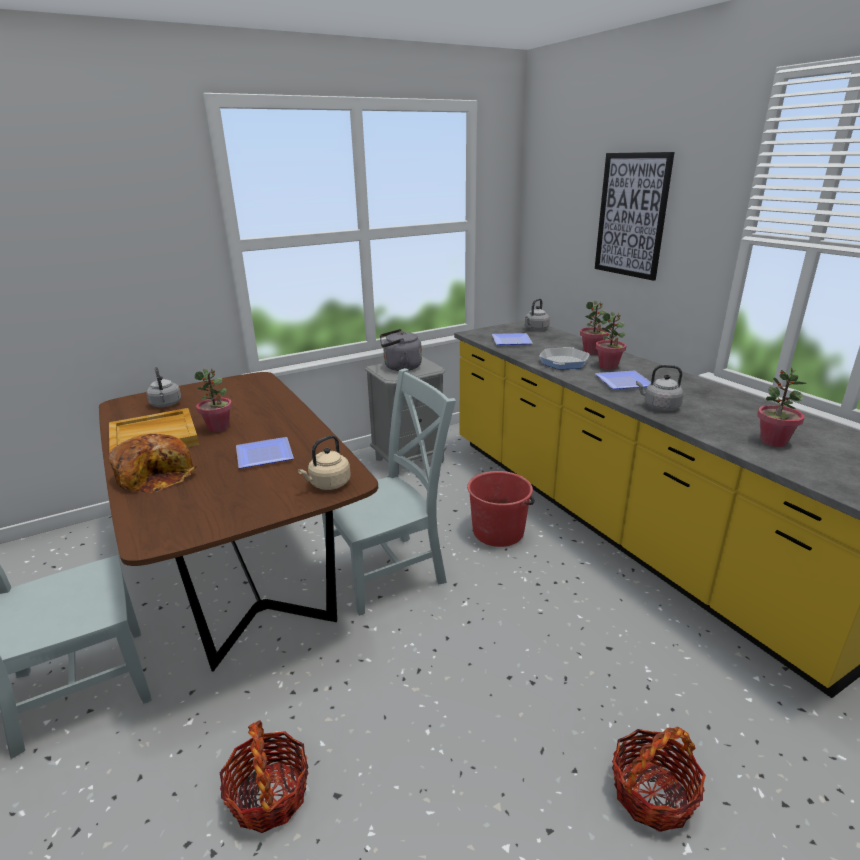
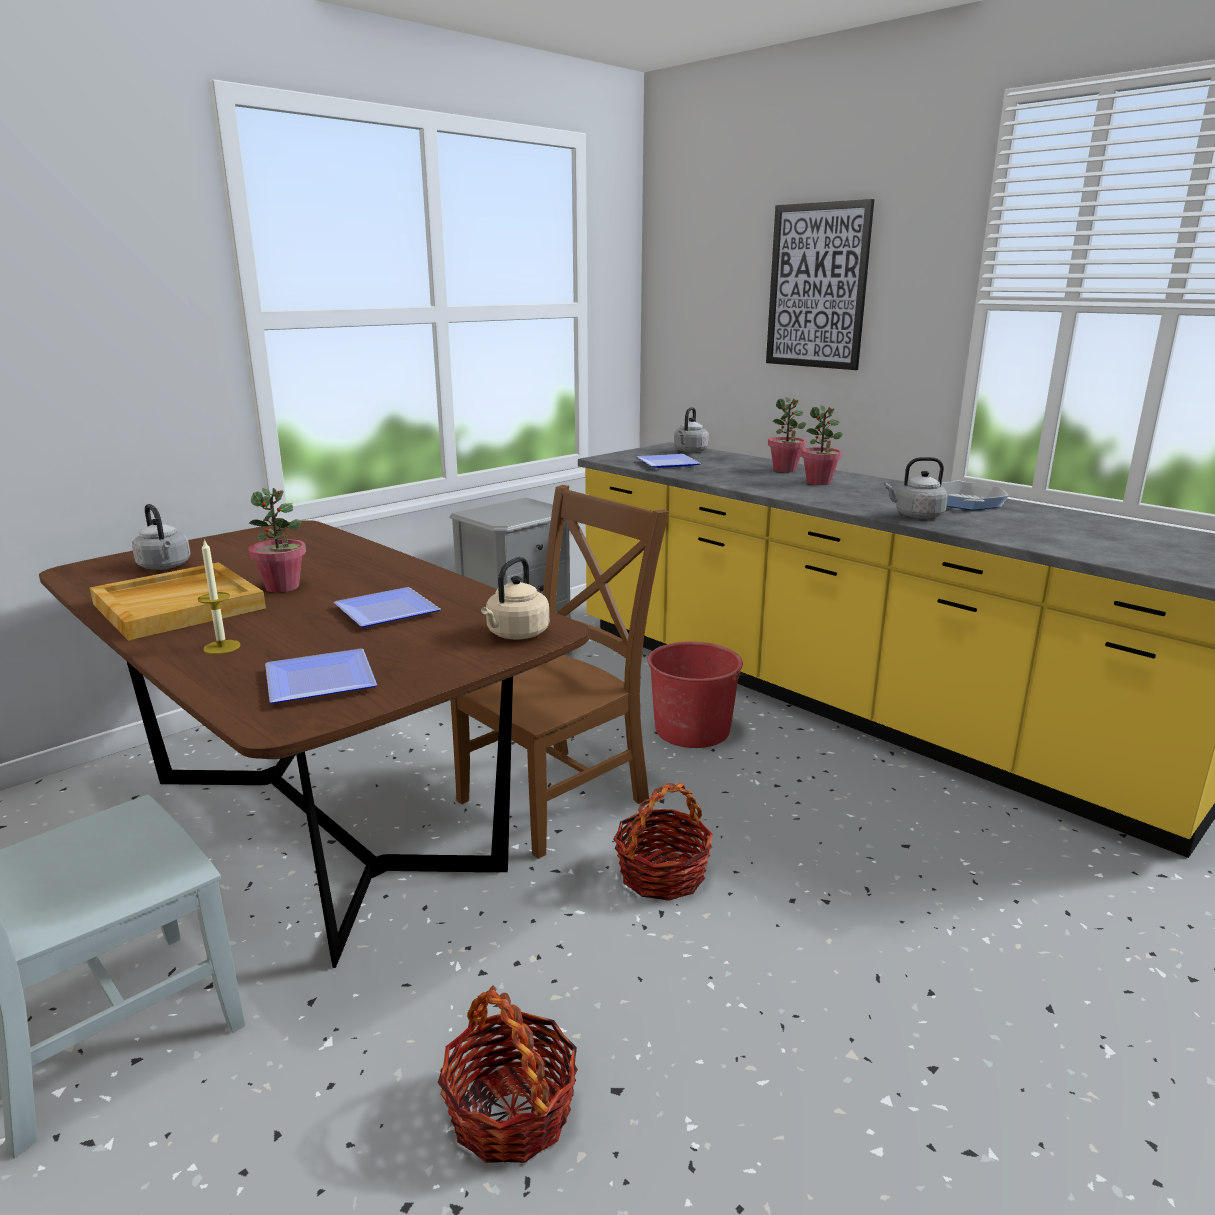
camera: 15 degrees left, 5 degrees down
(156, 474) = (222, 647): bread -> candle
(391, 571) = (560, 797): grey chair -> brown chair
(400, 367) = (505, 511): grey kettle -> none
(563, 362) = (757, 481): frying pan -> frying pan (965, 502)
(624, 382) = (852, 495): plate -> plate (323, 679)
(652, 794) = (1038, 999): basket -> basket (662, 875)
(773, 441) = (1075, 538): potted plant -> none

